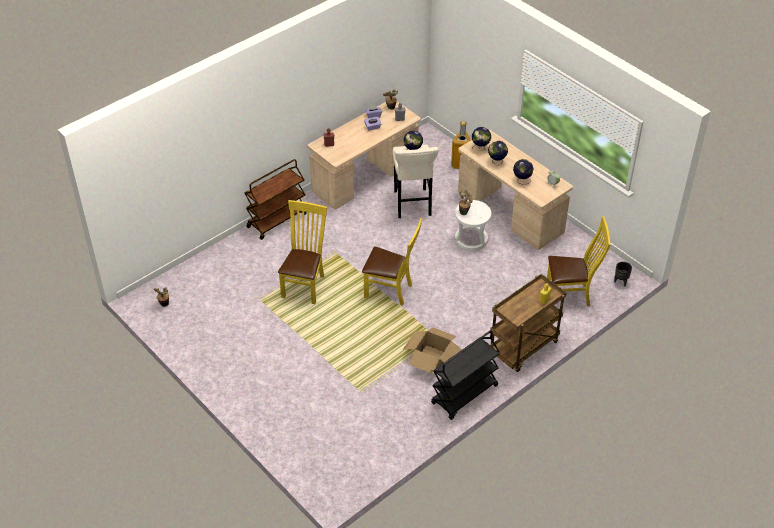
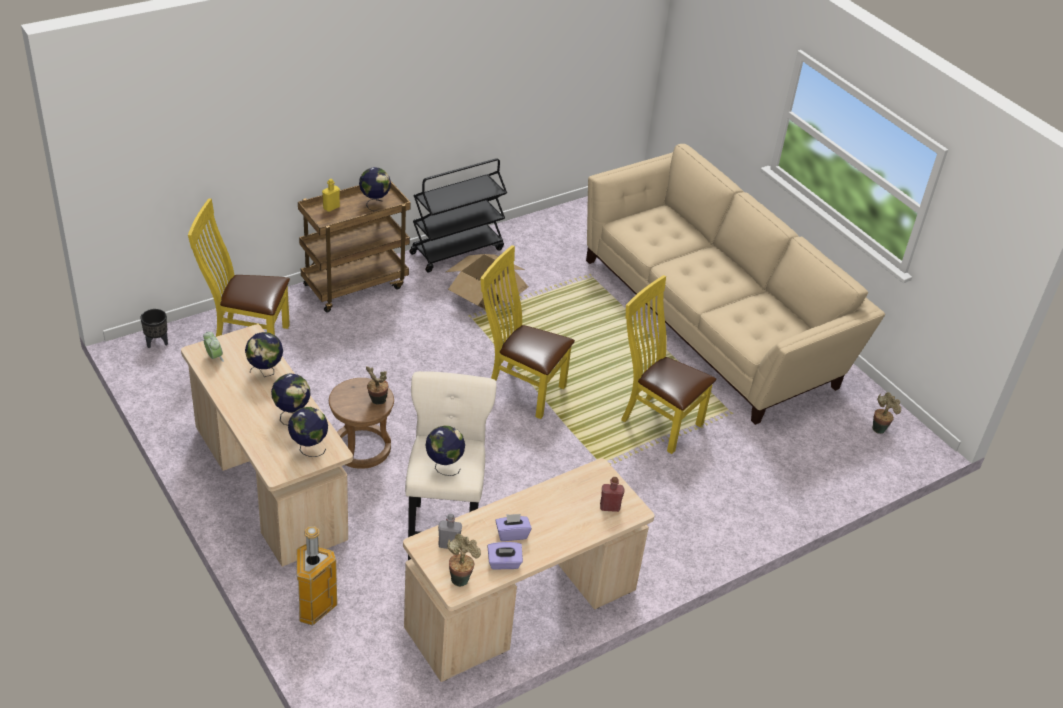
camera: 175 degrees left, 5 degrees down
(268, 368) = (713, 320): none -> beige sofa
(277, 220) = (703, 544): brown cart -> none
(305, 285) = (657, 421): yellow chair -> yellow chair turned 105 degrees clockwise
(471, 239) = (362, 448): white stool -> brown stool
(517, 310) = (375, 203): none -> globe

